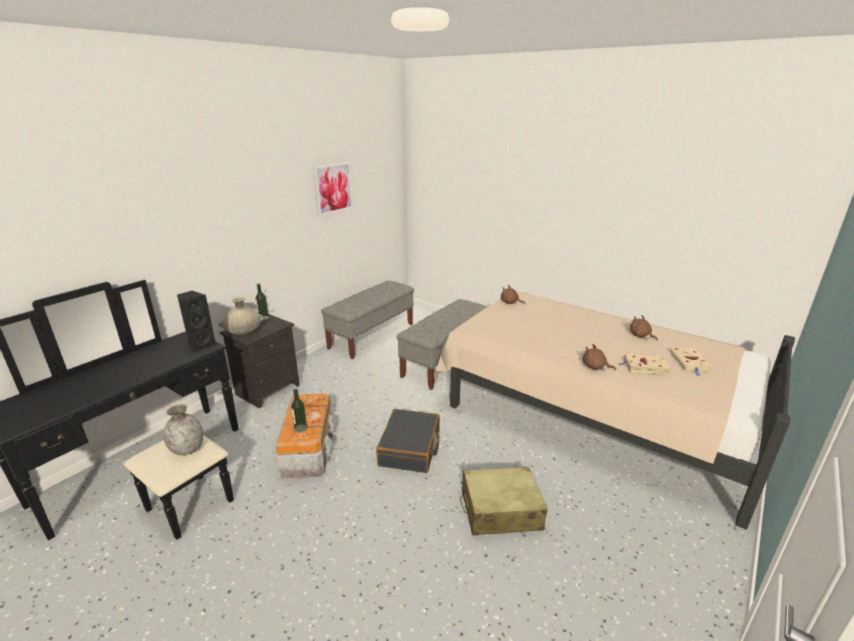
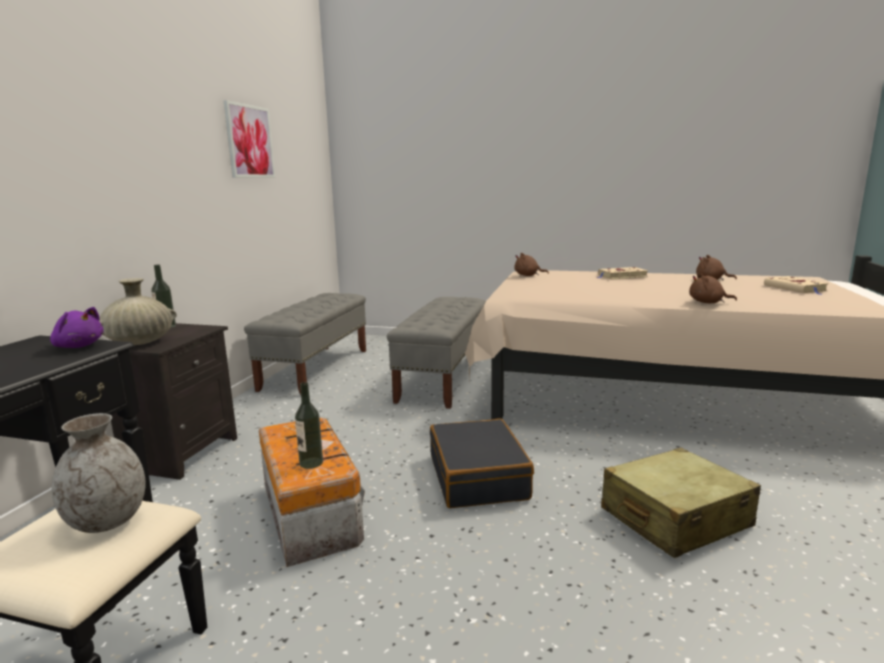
camera: 20 degrees left, 10 degrees down
(201, 345) = (78, 346): black speaker -> purple plush toy
(644, 367) = (758, 296): beige book -> beige book (621, 276)

